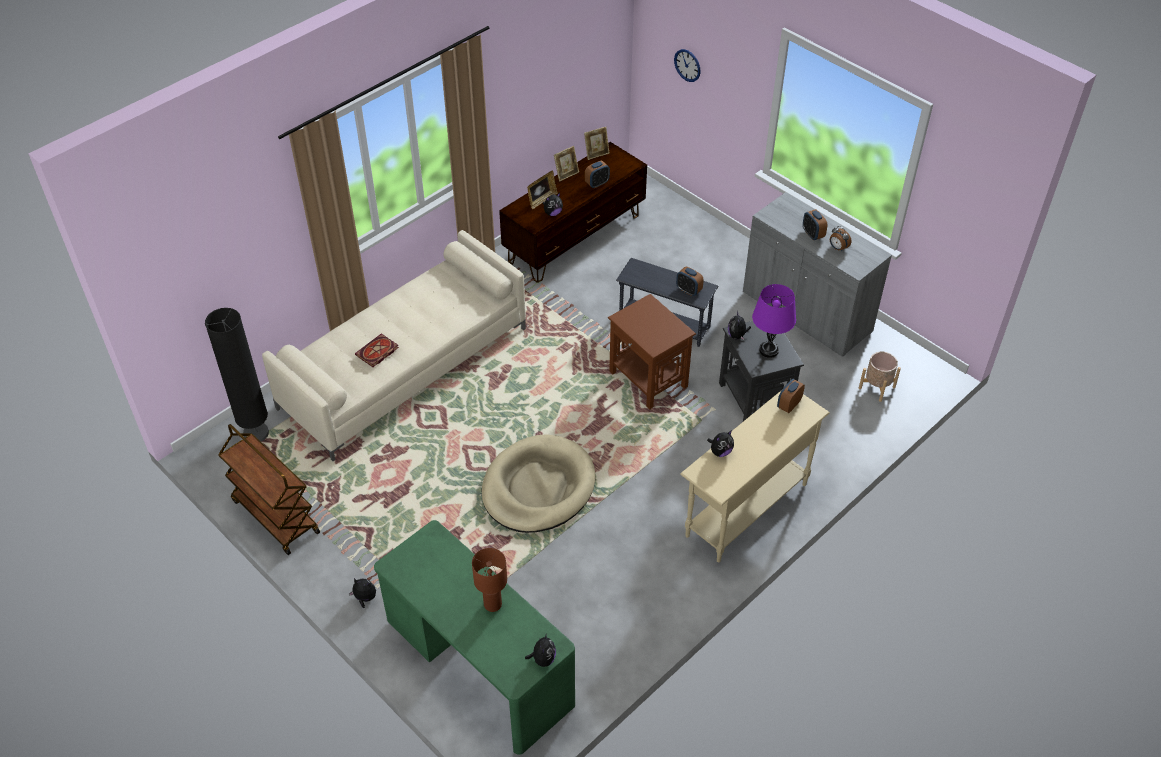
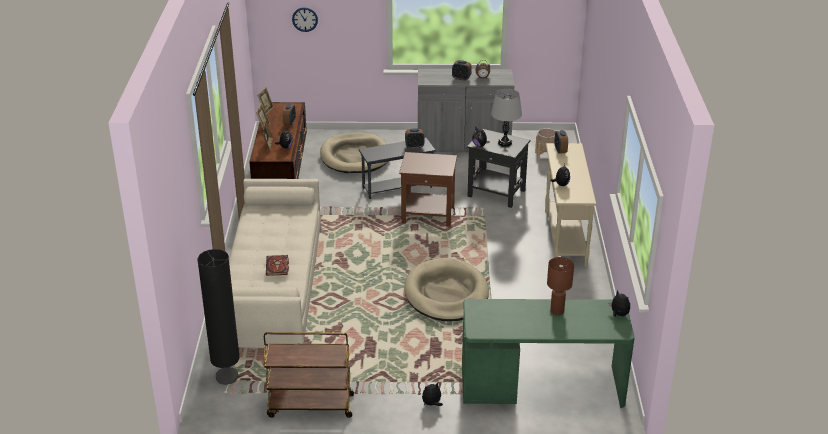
camera: 45 degrees left, 15 degrees down
(674, 257) = (355, 157): none -> beige dog bed
(768, 350) = (505, 143): purple table lamp -> grey table lamp

